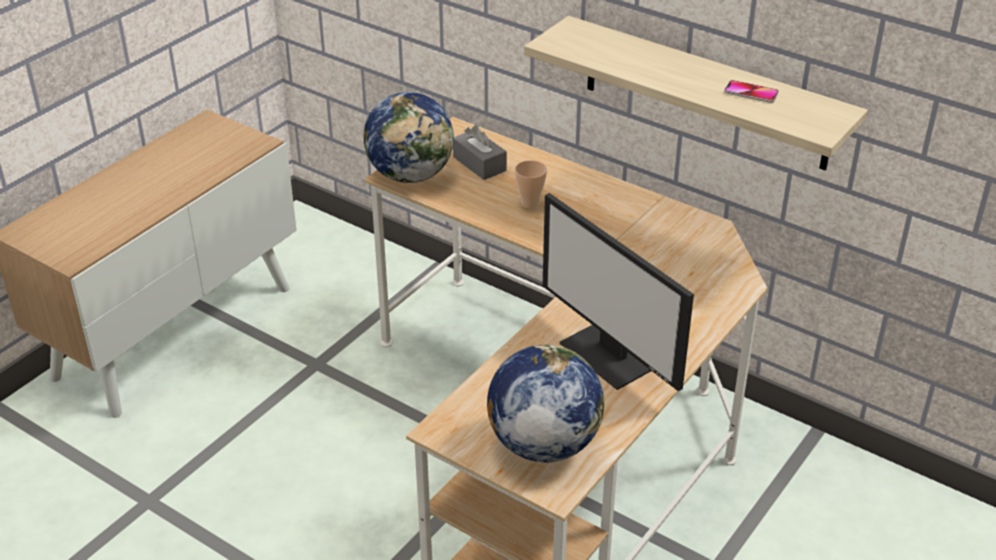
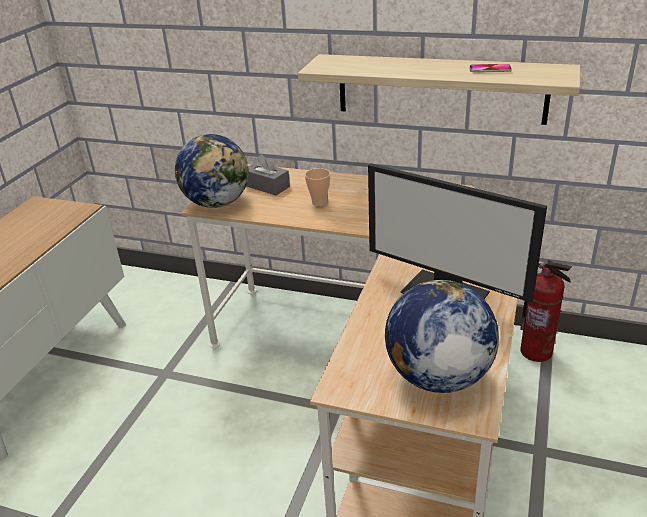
camera: 15 degrees left, 5 degrees down
(784, 453) = (536, 351): none -> fire extinguisher

